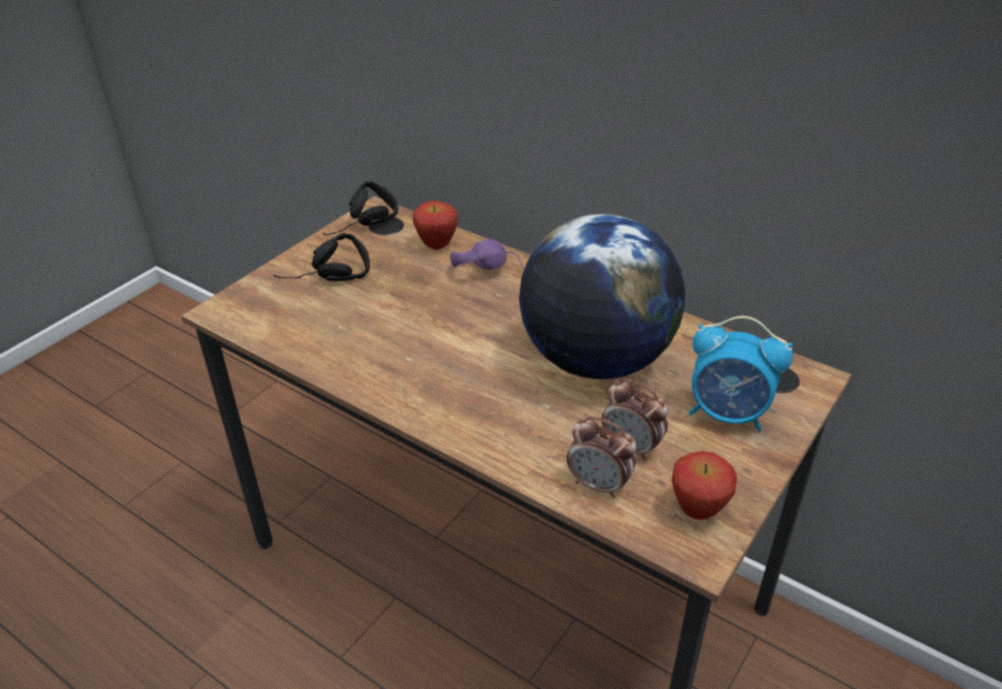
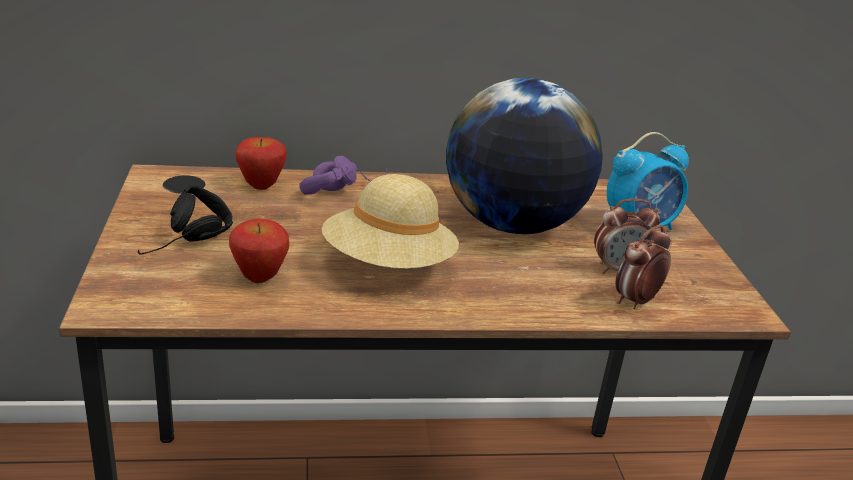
camera: 45 degrees left, 10 degrees down
(364, 227) = (164, 190): black headphones -> none
(435, 356) = (388, 265): none -> beige hat
(599, 485) = (636, 301): alarm clock -> alarm clock turned 150 degrees clockwise
(697, 511) = (710, 289): apple -> apple (259, 278)

